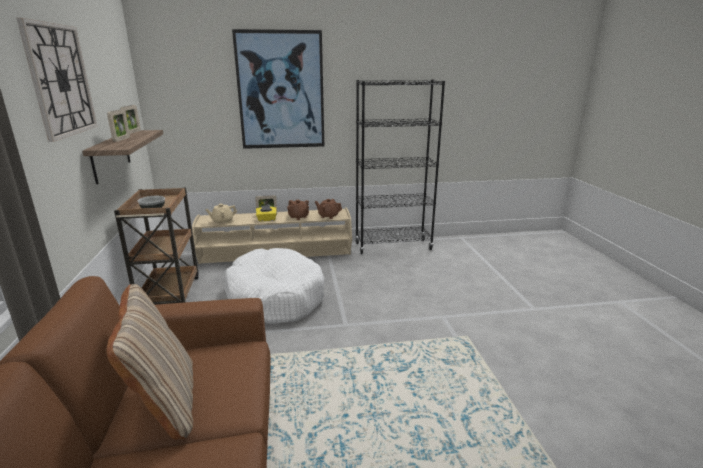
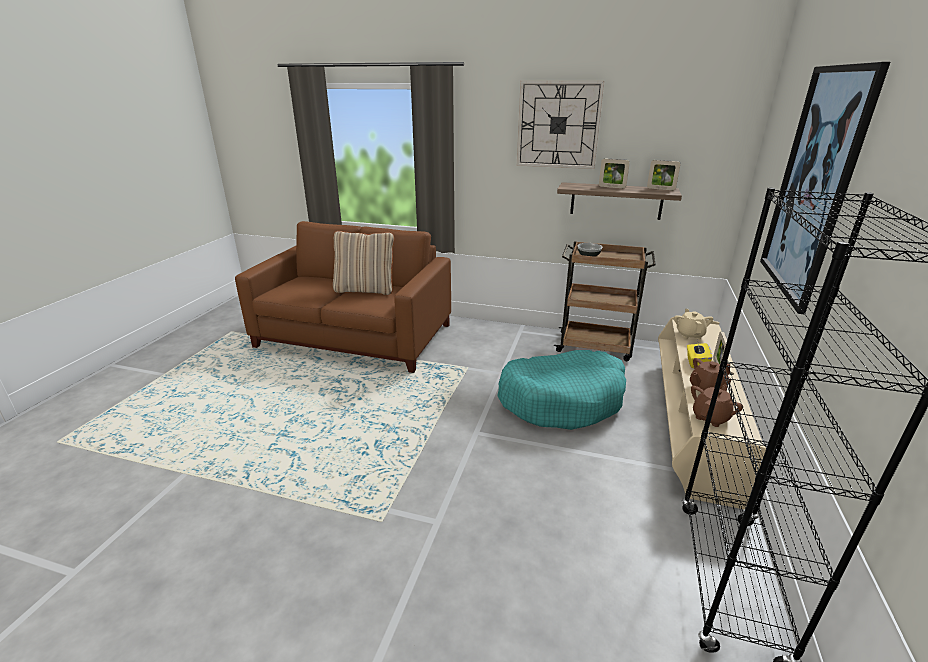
camera: 115 degrees right, 5 degrees up
(275, 297) = (562, 400): white dog bed -> turquoise dog bed

